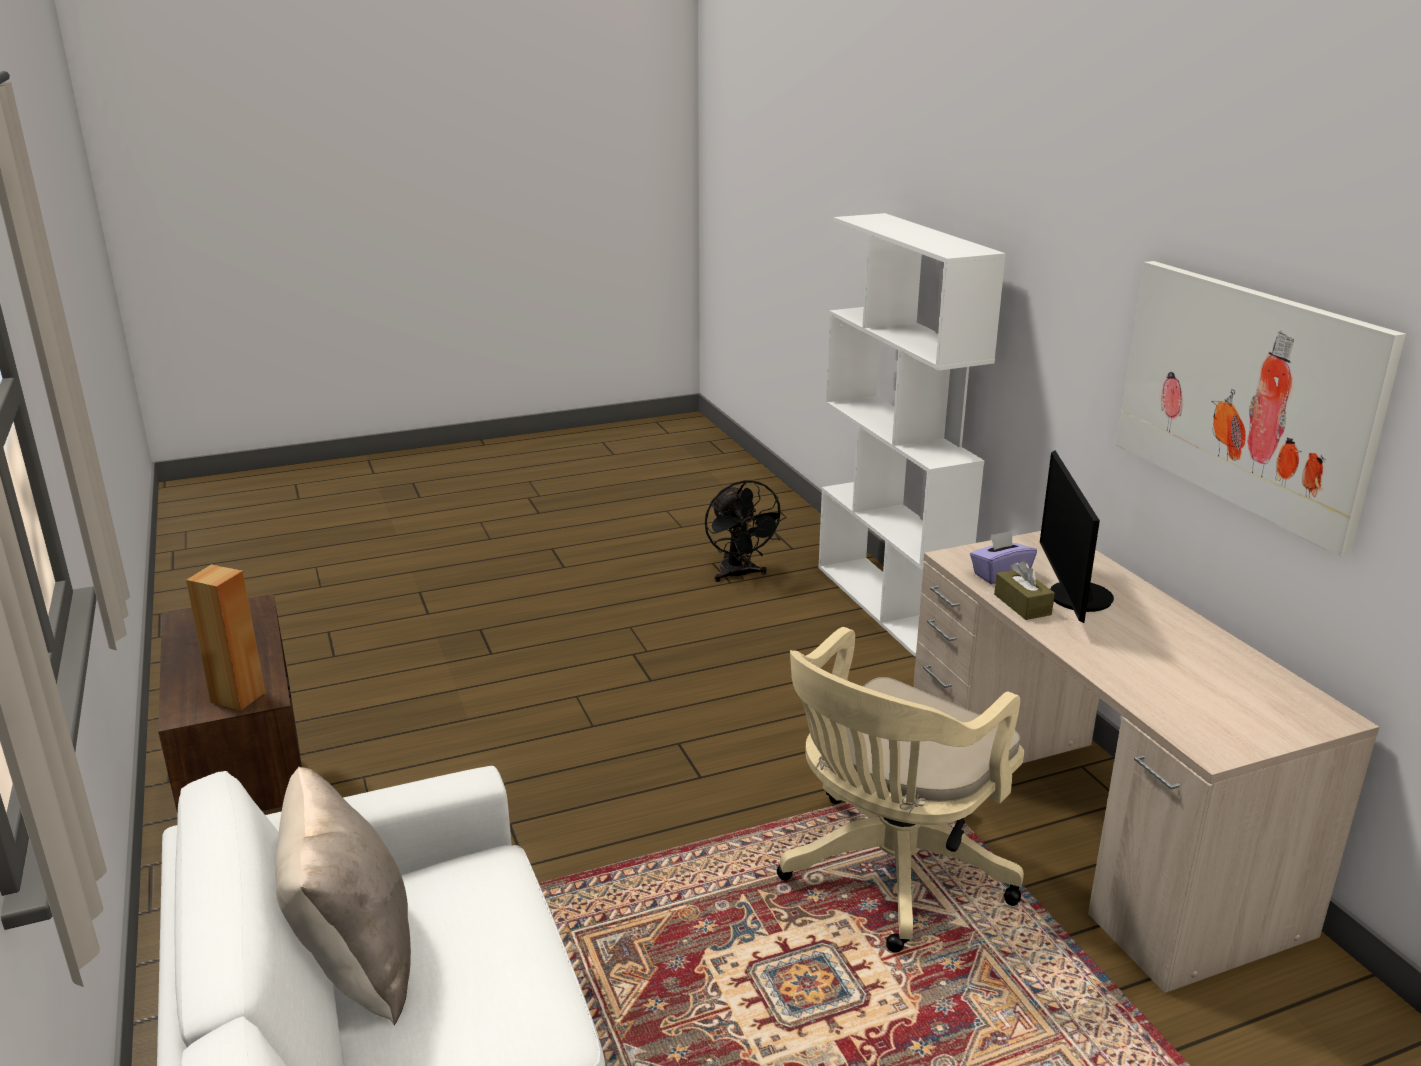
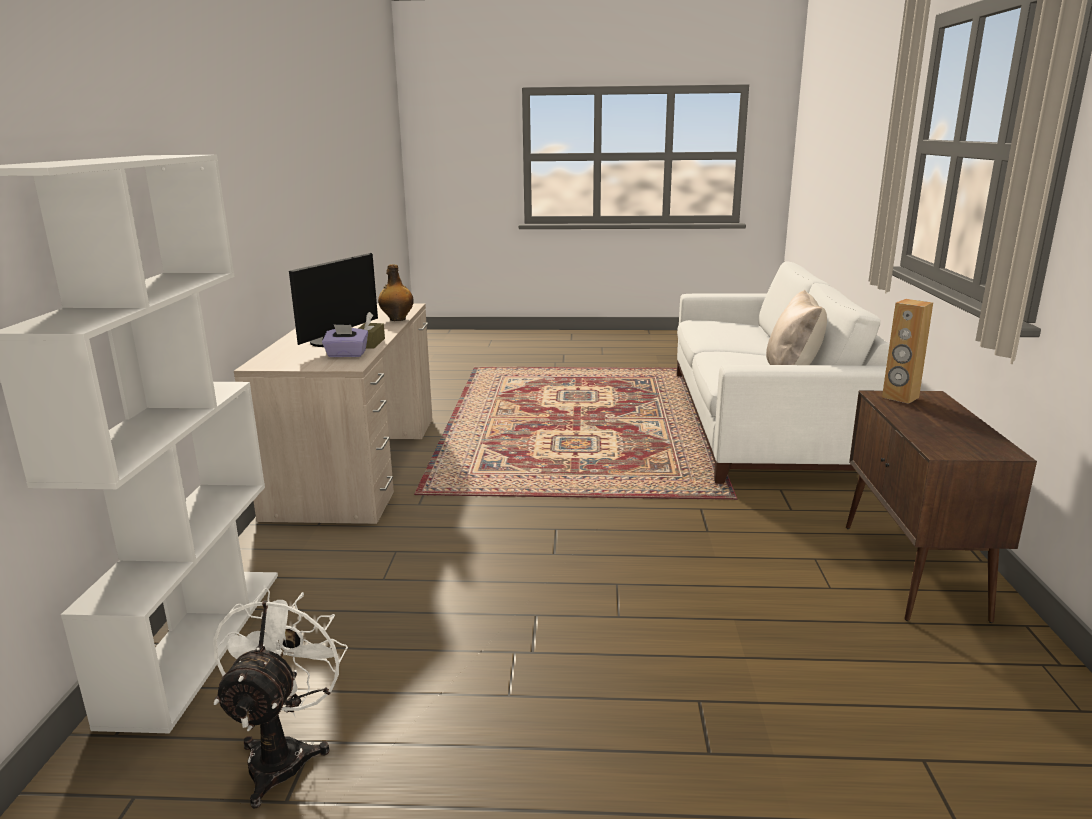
camera: 155 degrees left, 5 degrees down
(739, 575) = (284, 754): black fan -> white fan
(889, 873) = (493, 466): beige office chair -> none
(1122, 684) = (397, 319): none -> bottle
(1245, 396) = (268, 189): picture -> none

